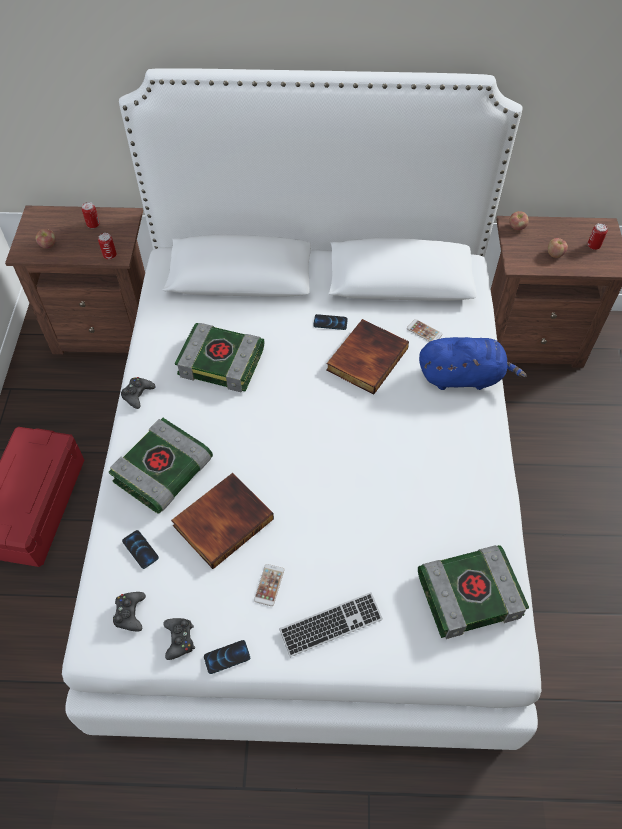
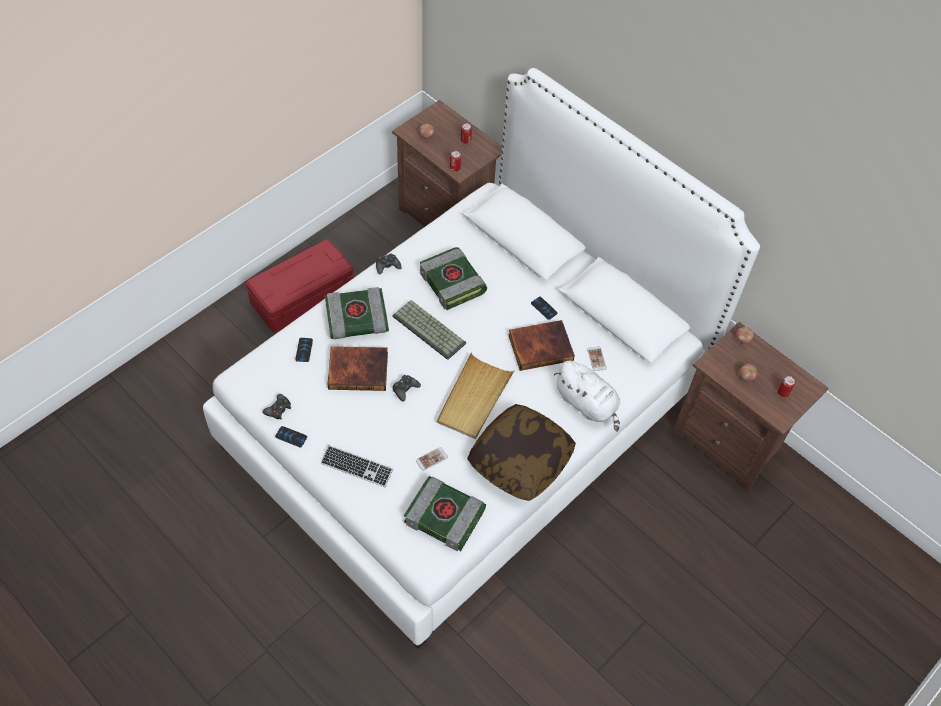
camera: 40 degrees right, 0 degrees up
(130, 613) = (268, 377): black game controller -> black game controller (405, 389)
(249, 422) = (430, 329): none -> keyboard
(269, 585) = (348, 421): phone -> phone (431, 459)
(364, 454) = (474, 398): none -> beige tray
(463, 377) = (587, 404): blue plush toy -> white plush toy
(468, 476) = (520, 460): none -> pillow

